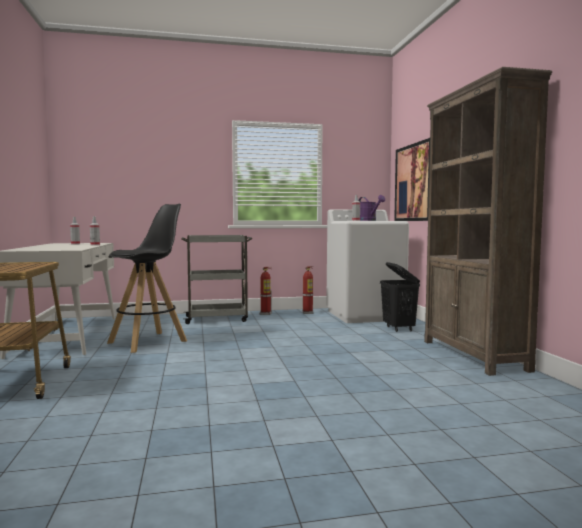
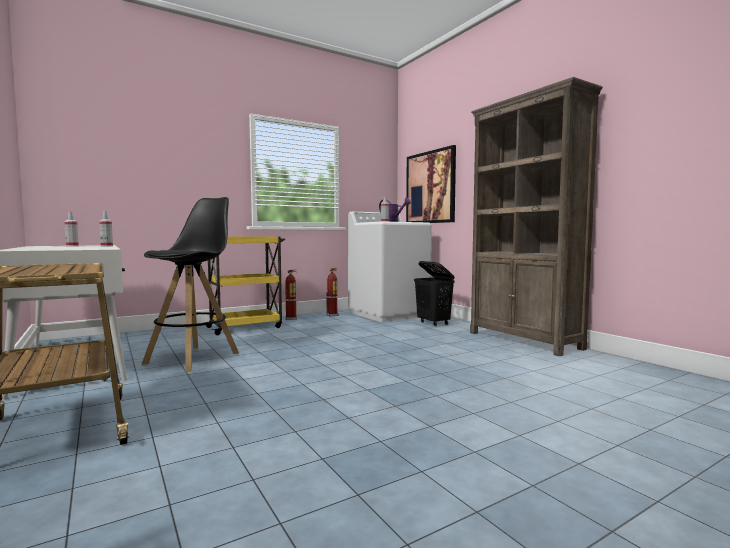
camera: 20 degrees left, 0 degrees up
(217, 319) = (246, 327): grey cart -> yellow cart

